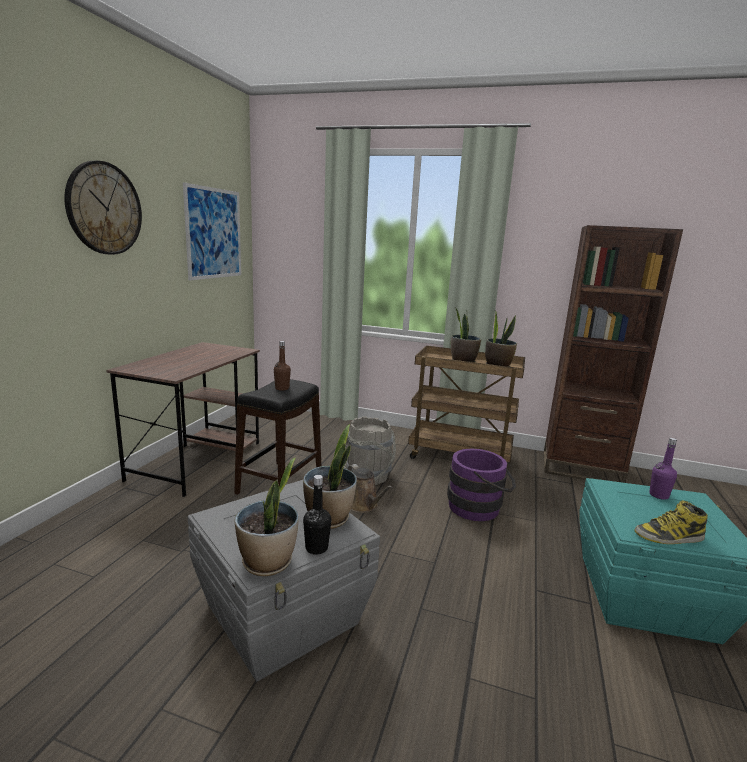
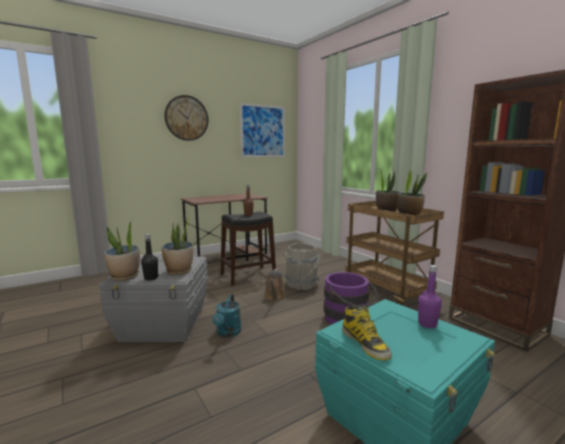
camera: 40 degrees right, 5 degrees down
(389, 583) = (228, 333): none -> turquoise watering can
(669, 537) = (365, 344): boot -> boot turned 150 degrees counterclockwise

